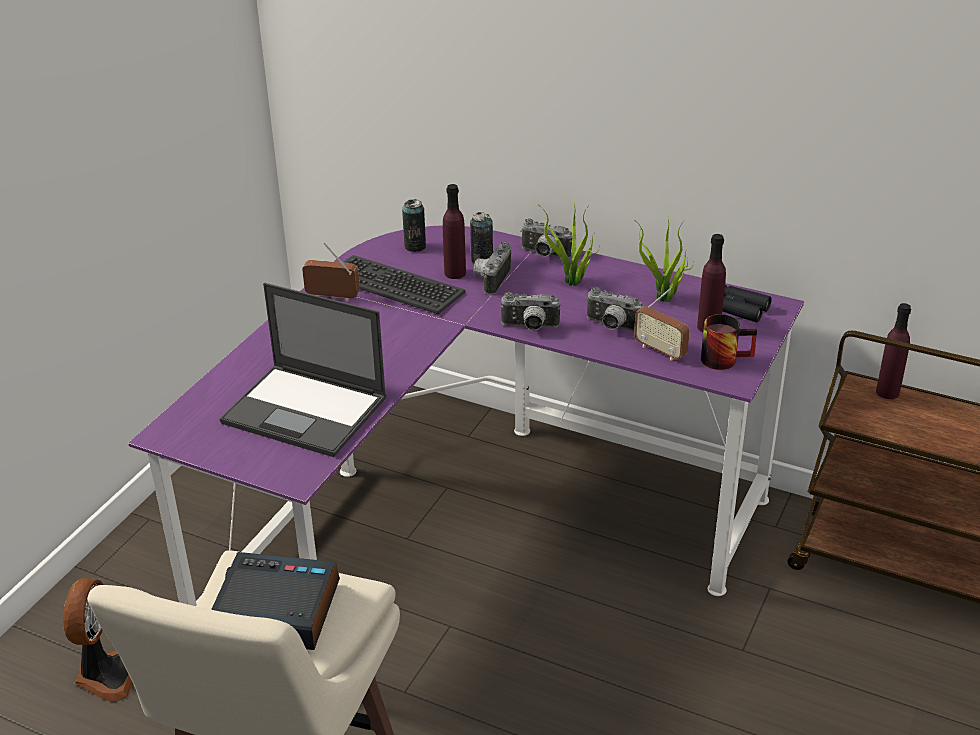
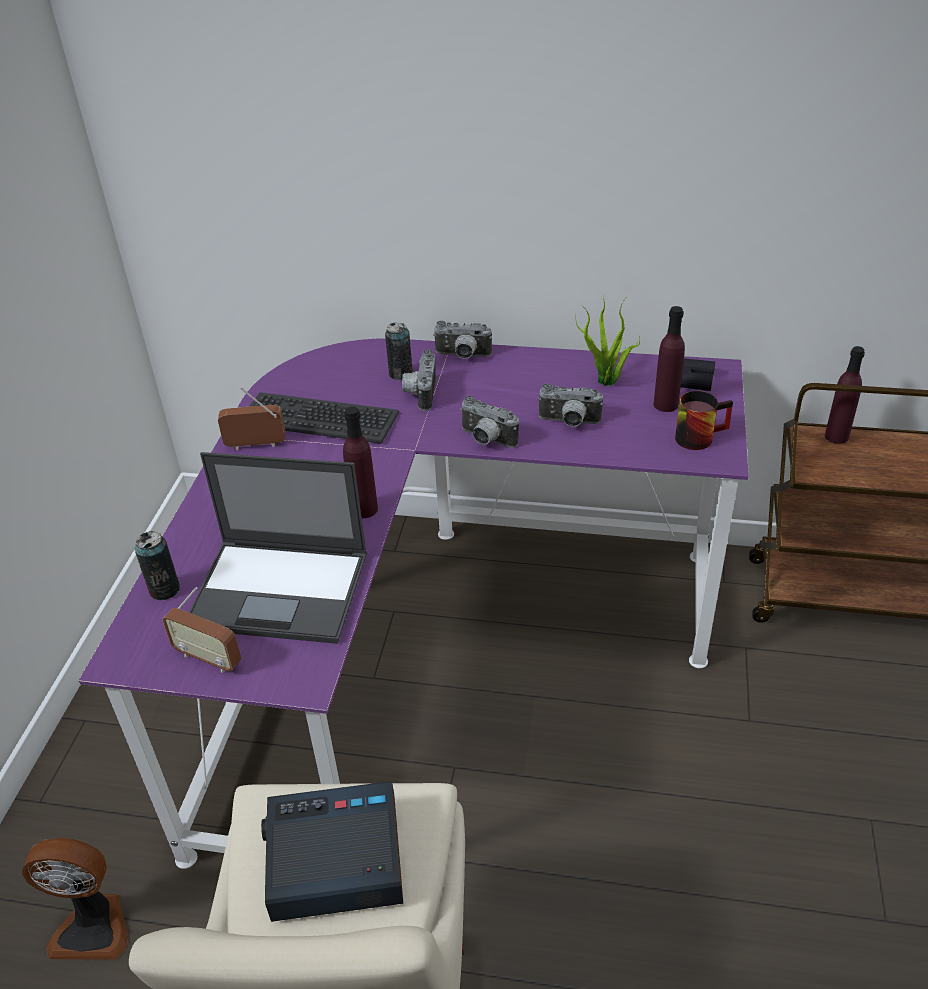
camera: 15 degrees left, 5 degrees up
(106, 674) = (93, 926): fan -> fan turned 105 degrees clockwise
(415, 246) = (322, 371): can -> can (164, 589)
(455, 273) = (378, 393): purple bottle -> purple bottle (364, 509)
(530, 328) = (486, 440): camera -> camera turned 45 degrees clockwise
(573, 283) = (506, 382): potted plant -> none
(660, 351) = (631, 440): radio -> radio (208, 658)

